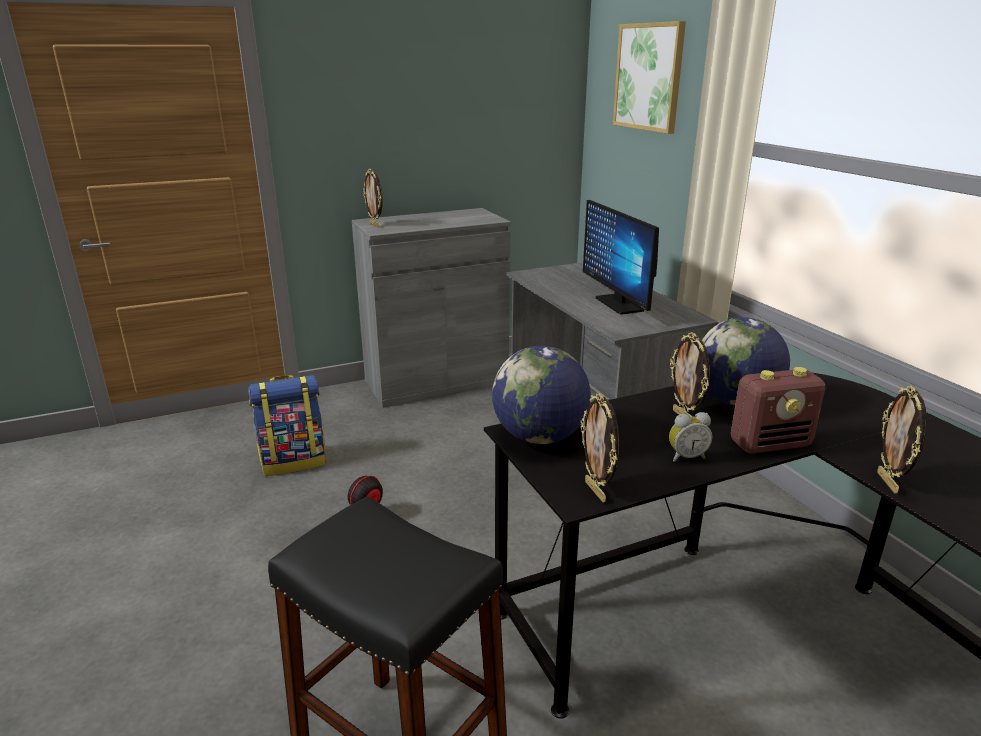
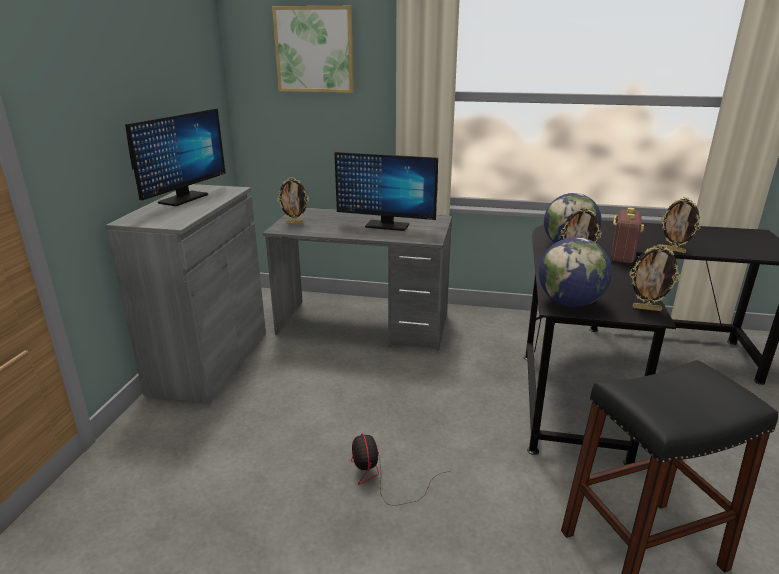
camera: 55 degrees left, 0 degrees up
(294, 461) = (227, 488): backpack -> none
(375, 225) = (152, 221): picture frame -> picture frame (295, 223)
(440, 216) = (183, 199): none -> monitor
(686, 457) = (622, 277): alarm clock -> none

